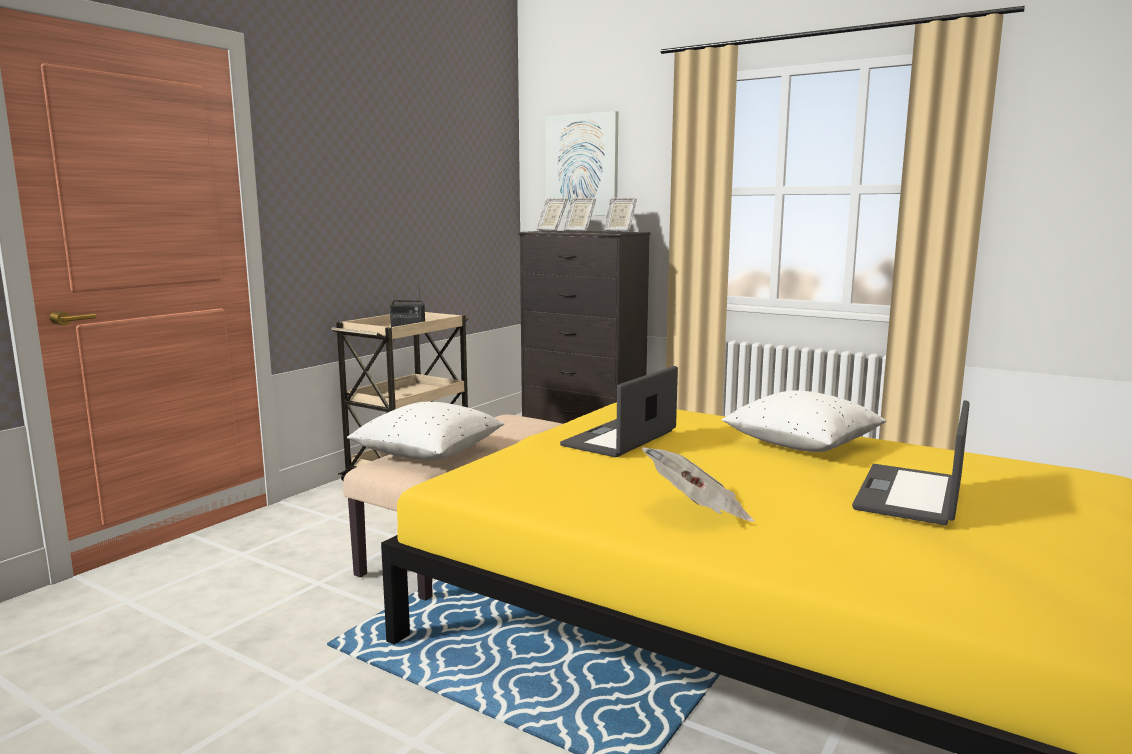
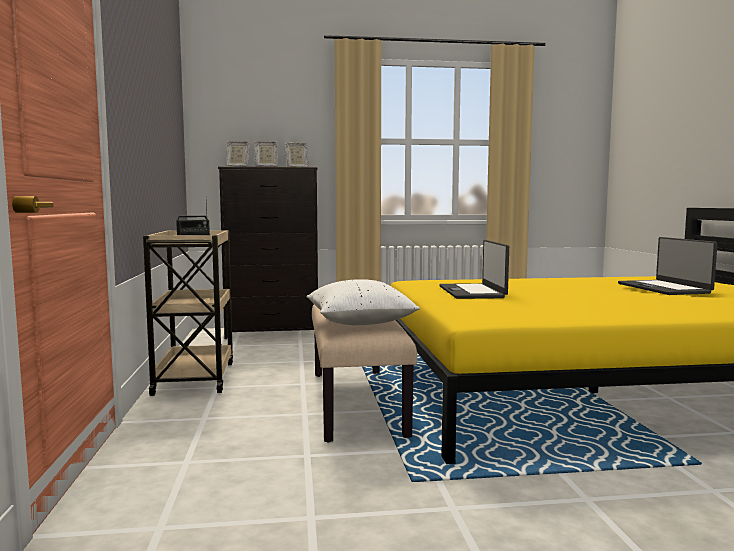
camera: 40 degrees left, 5 degrees down
(582, 165) = (248, 117): picture -> none
(698, 512) = (626, 306): newspaper -> none
(802, 445) = (556, 282): white pillow -> none

